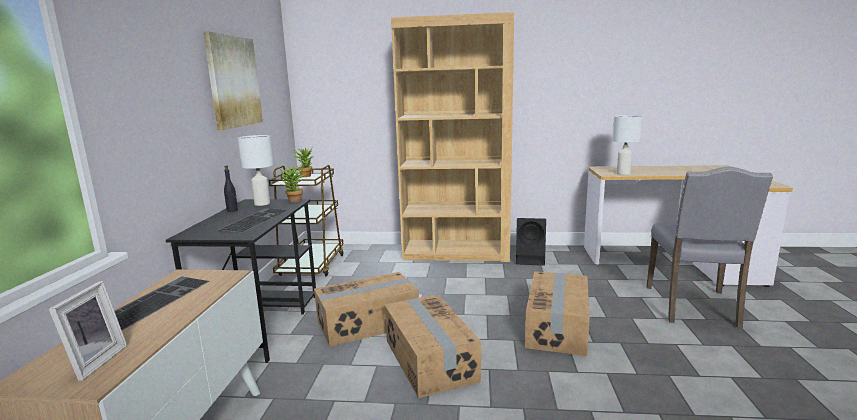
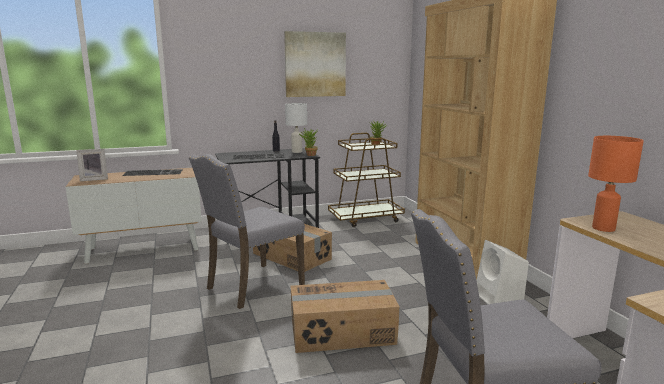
camera: 65 degrees right, 0 degrees up
(429, 360) = (252, 286): cardboard box -> grey chair
(531, 259) = (499, 298): black speaker -> white speaker
(623, 173) = (604, 228): white table lamp -> orange table lamp

